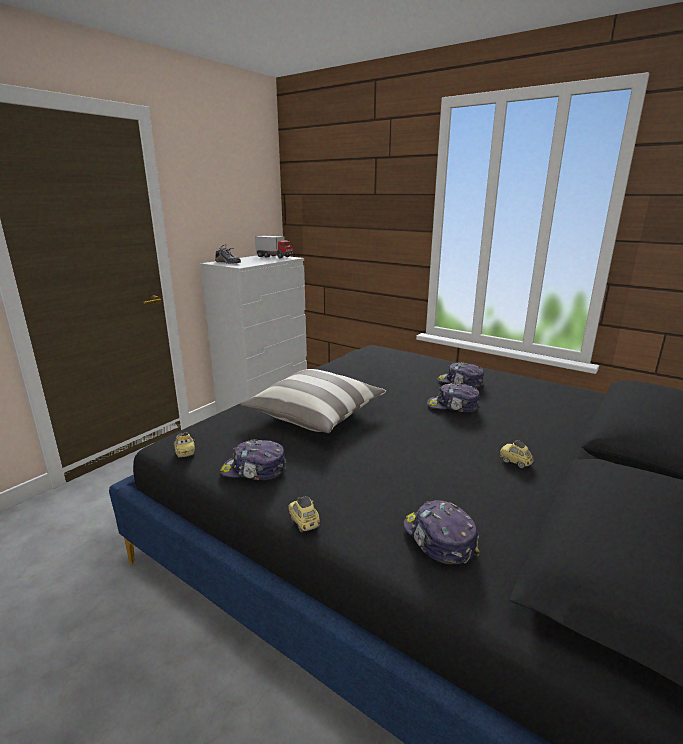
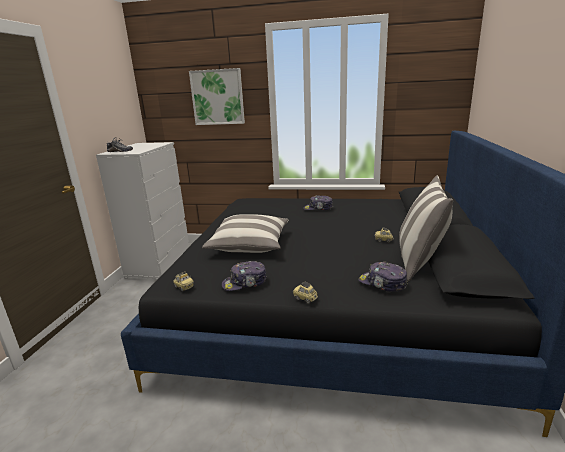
camera: 25 degrees left, 0 degrees up
(275, 257) = (149, 143): toy truck -> none
(368, 203) = (217, 97): none -> picture
(453, 406) = (327, 221): cap -> none
(543, 520) = (419, 261): none -> pillow

